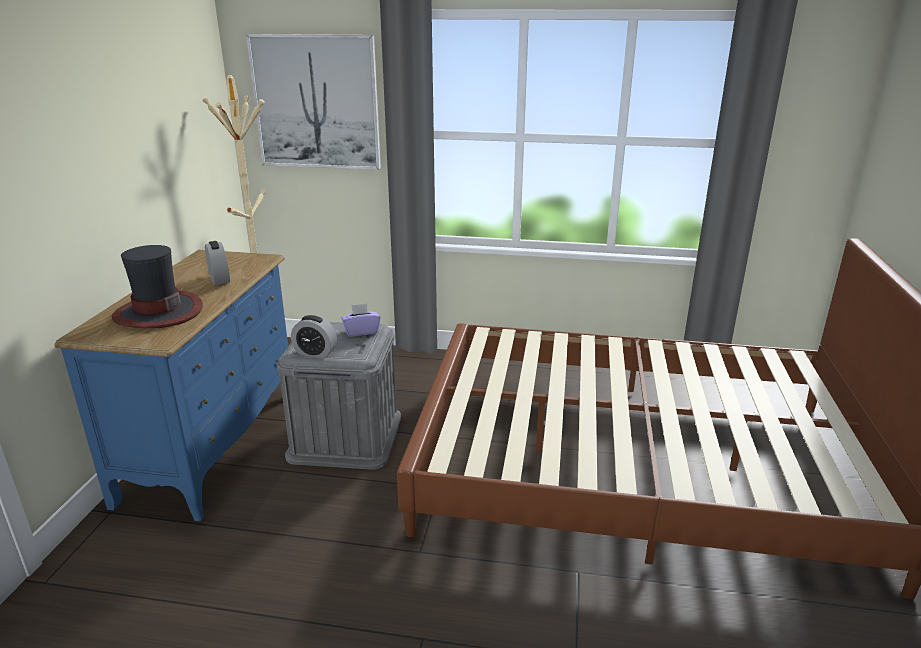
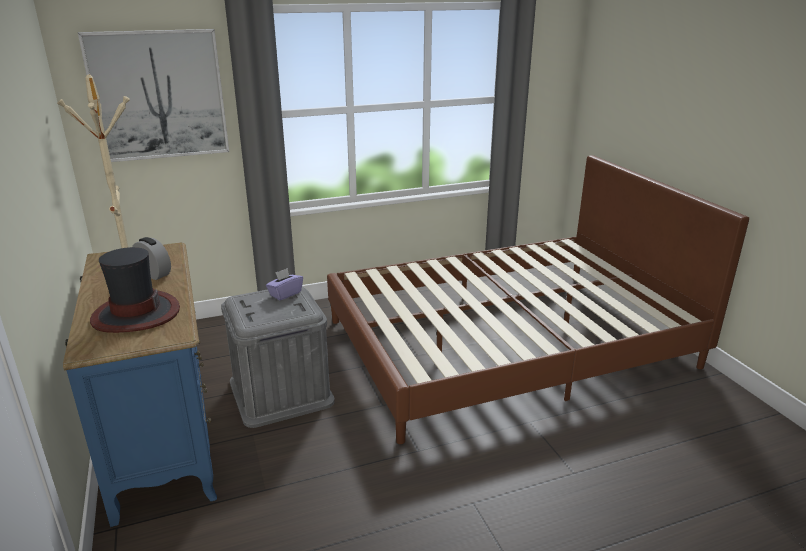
camera: 30 degrees left, 0 degrees up
(315, 353) = (266, 319): alarm clock -> none

